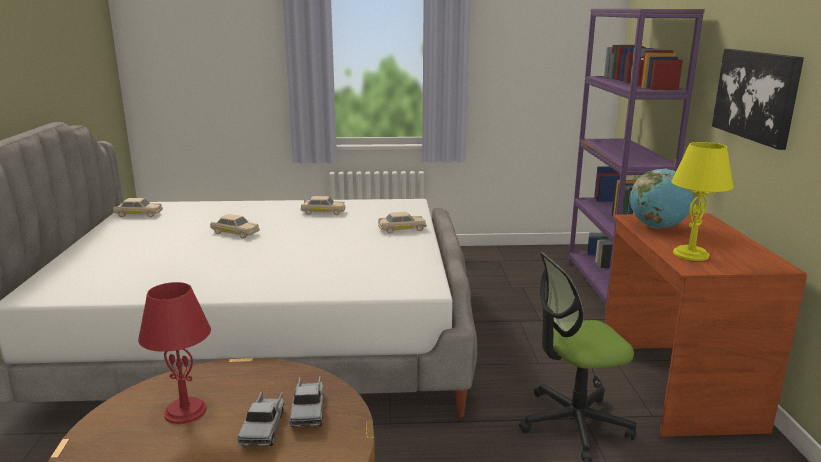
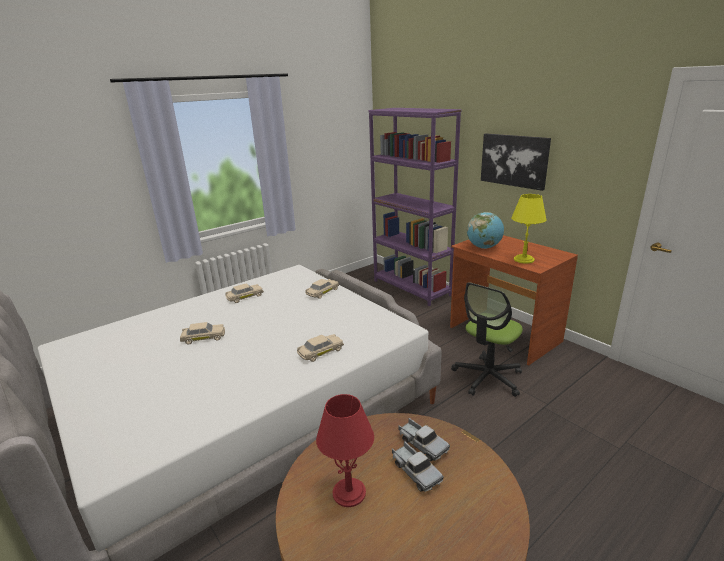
camera: 35 degrees left, 5 degrees up
(138, 214) = (76, 353): beige toy car -> beige toy car (321, 352)

